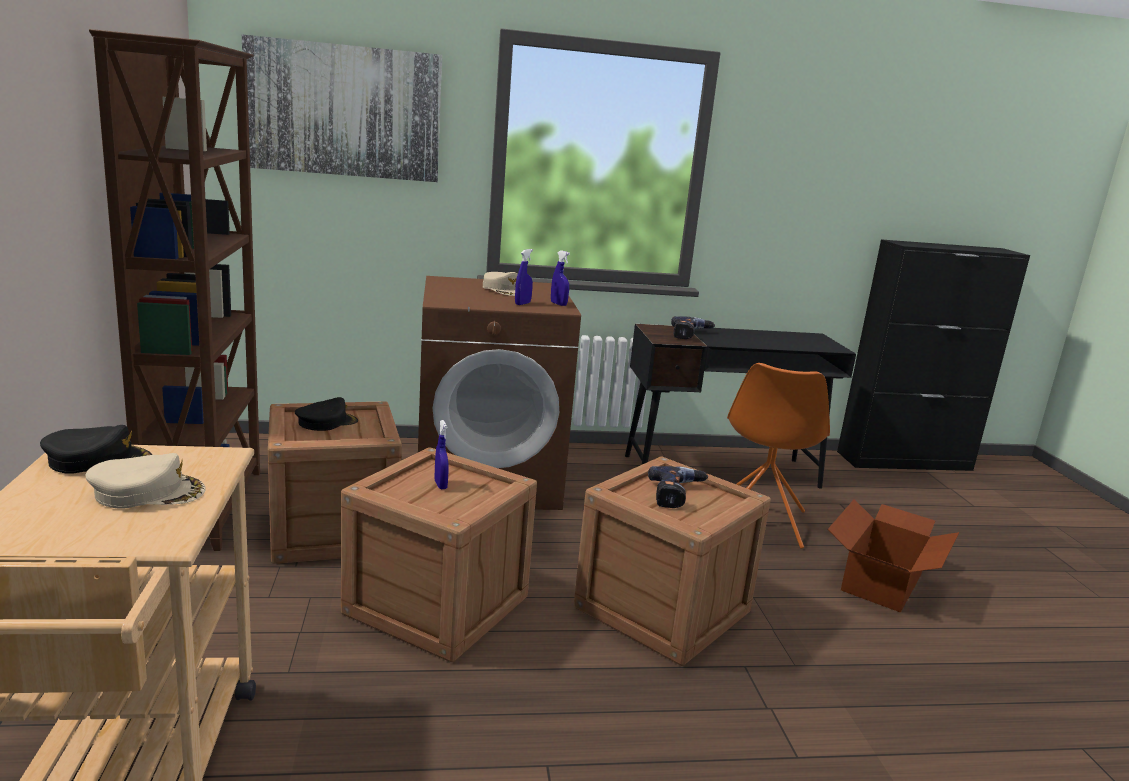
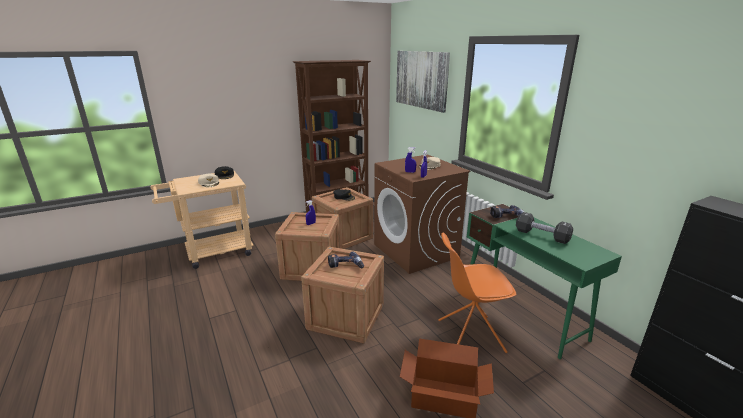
camera: 70 degrees right, 5 degrees up
(722, 471) = (522, 312): black desk -> green desk
(757, 340) = (542, 235): none -> black dumbbell

